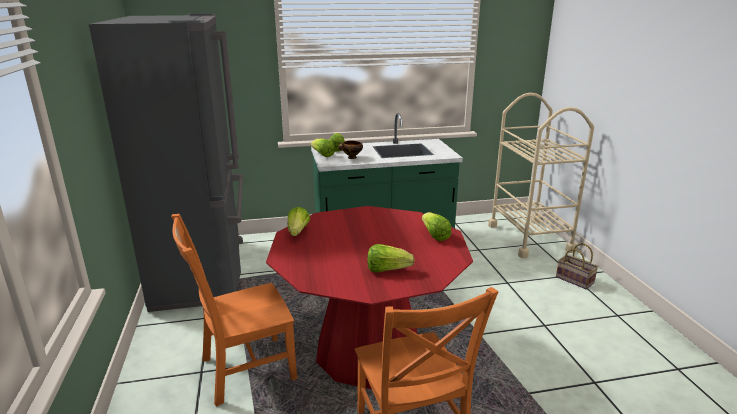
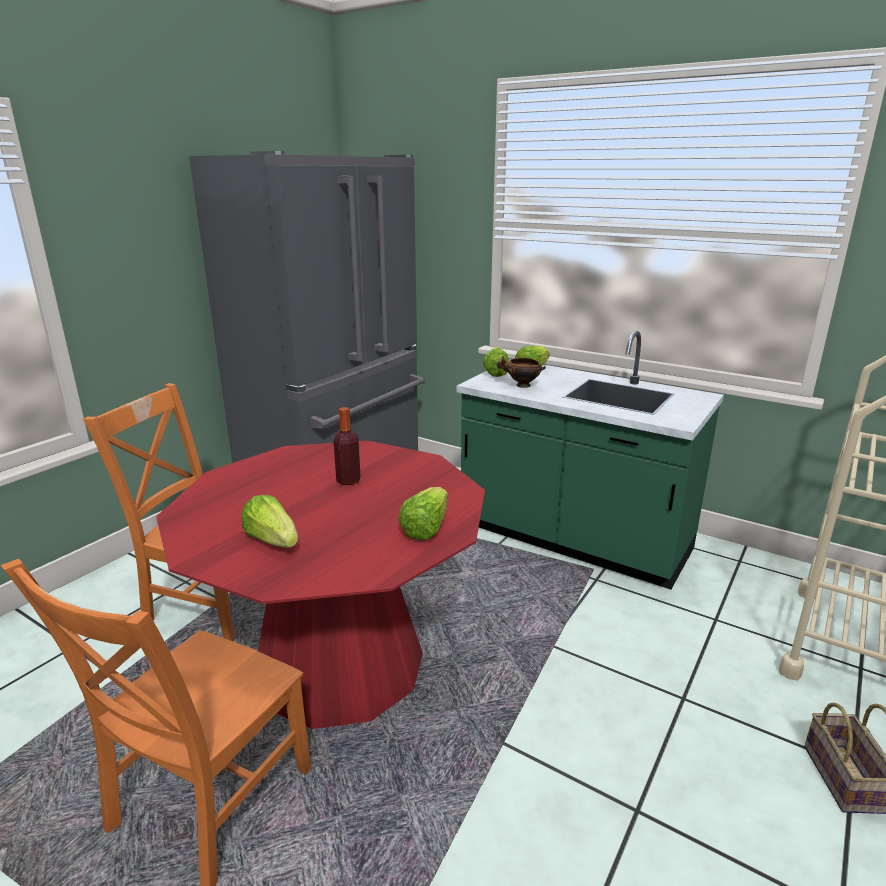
camera: 45 degrees right, 0 degrees up
(298, 232) = (300, 454): lettuce -> none
(355, 233) = (348, 480): none -> bottle

